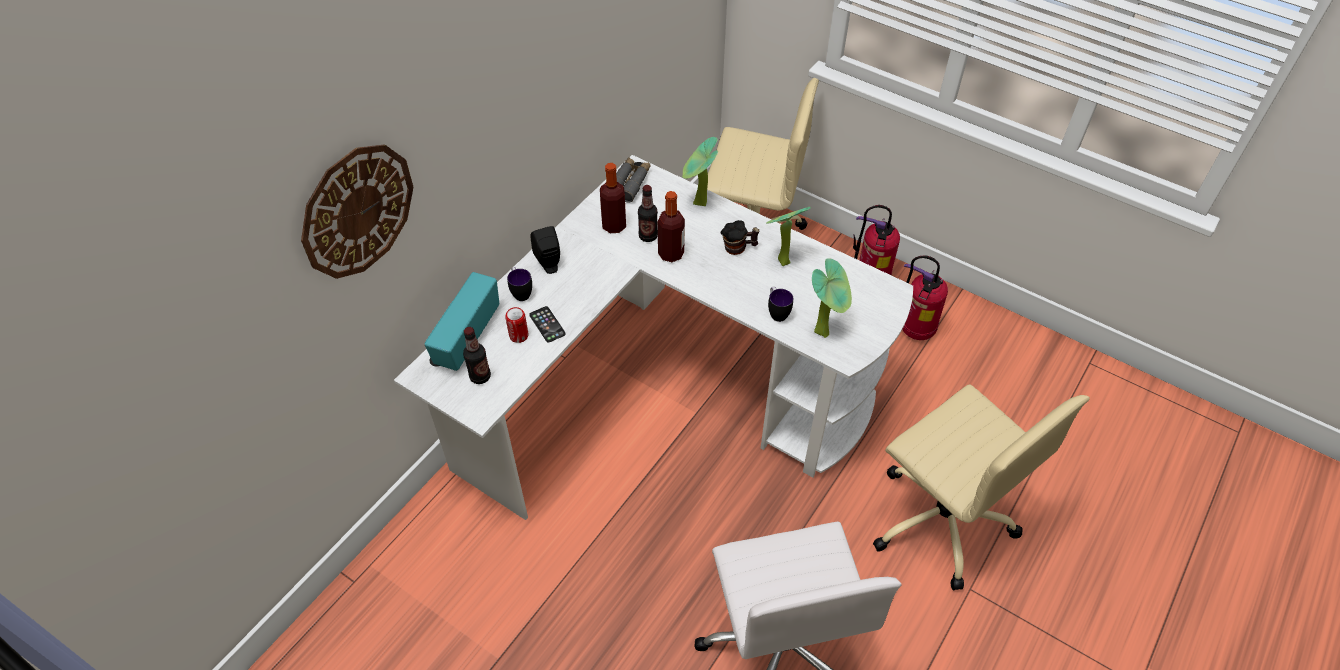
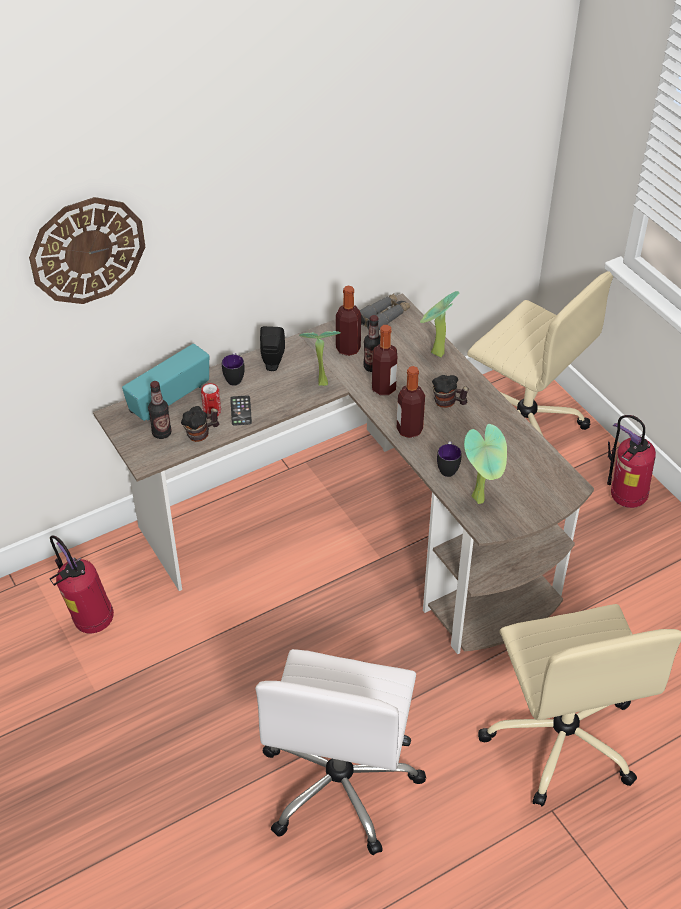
camera: 25 degrees right, 5 degrees down
(521, 363) = (201, 434): none -> mug
(663, 392) = (361, 529): white desk -> brown desk
(719, 287) = (409, 430): none -> bottle
(780, 261) = (479, 426): potted plant -> potted plant (320, 381)
(914, 332) = (641, 561): fire extinguisher -> fire extinguisher (90, 622)

